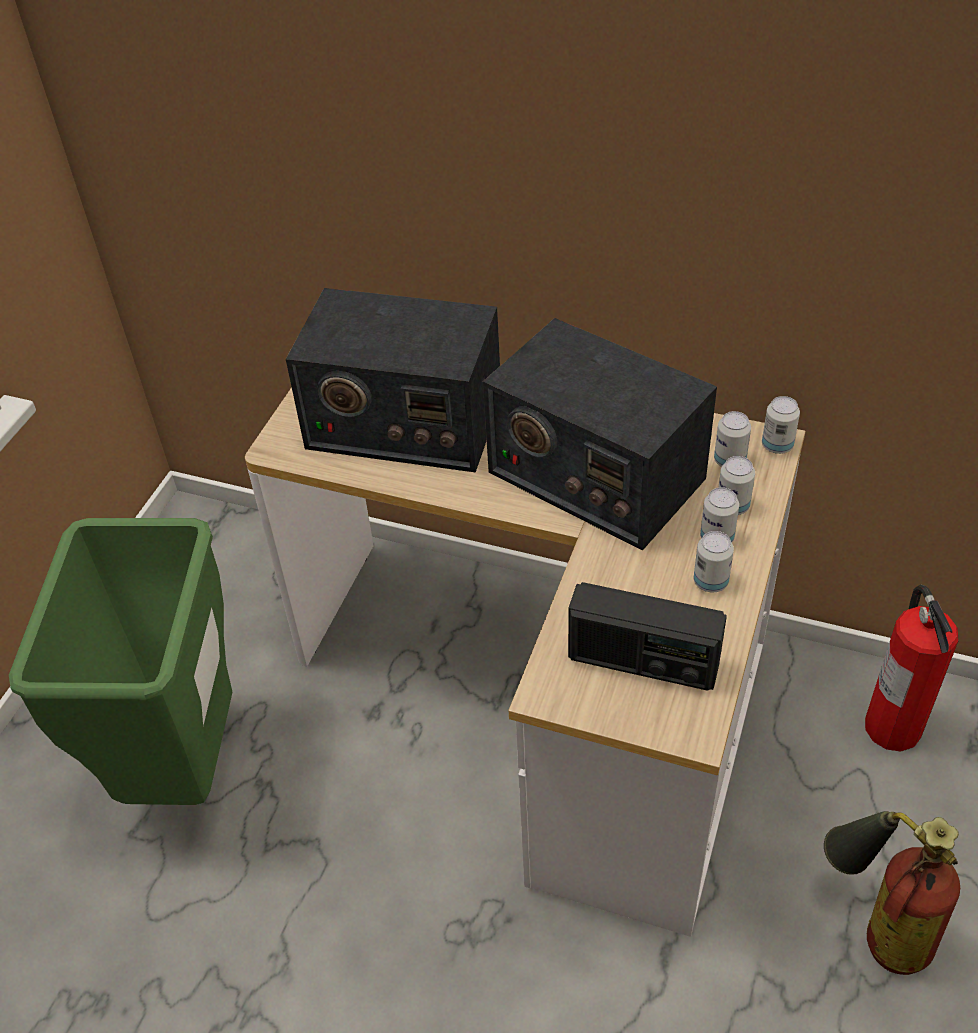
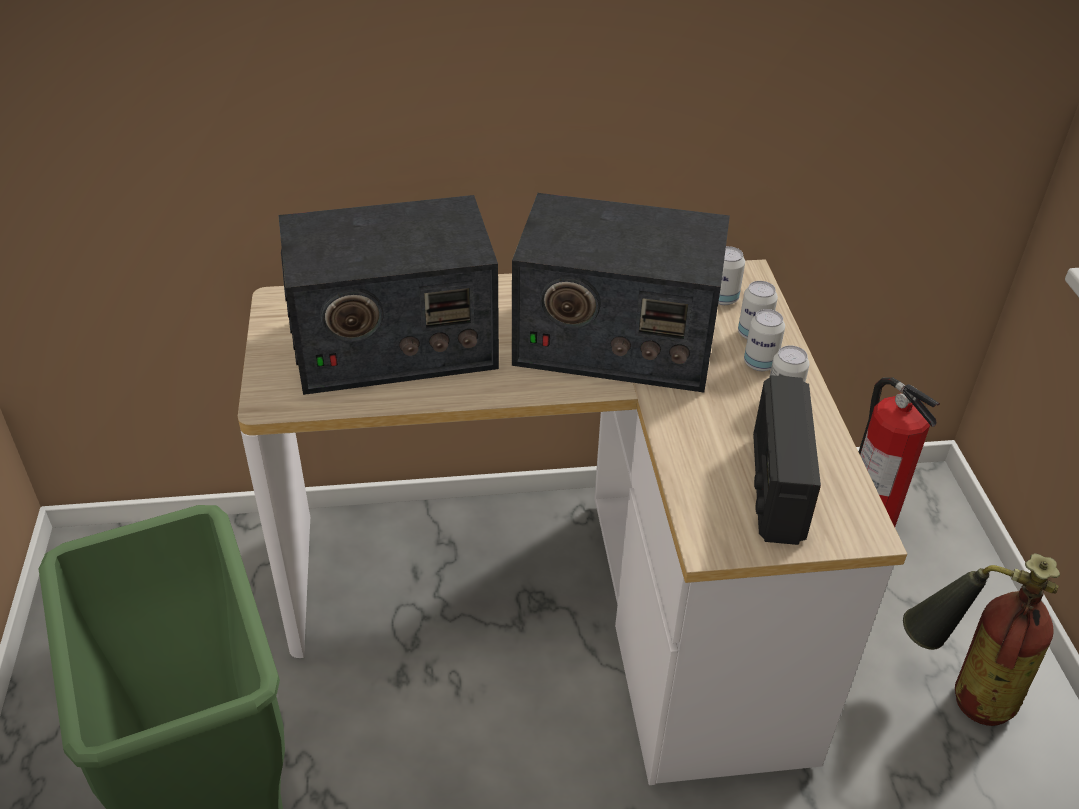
camera: 30 degrees left, 5 degrees down
(642, 662) = (776, 486): radio -> radio turned 105 degrees clockwise
(777, 446) = (752, 276): can -> none

